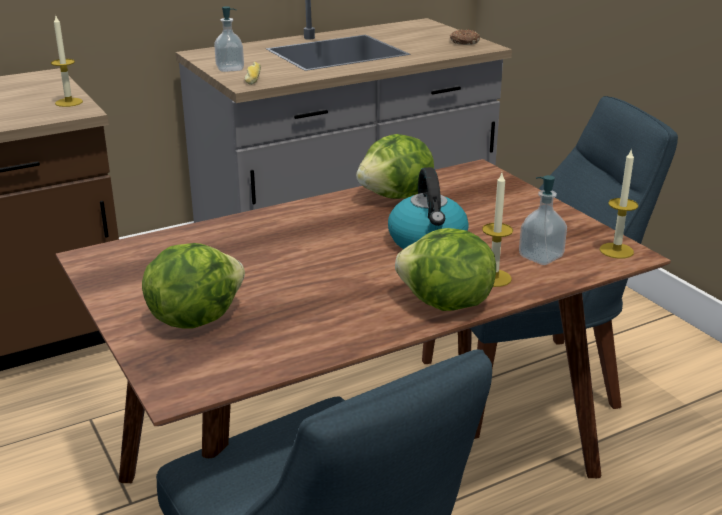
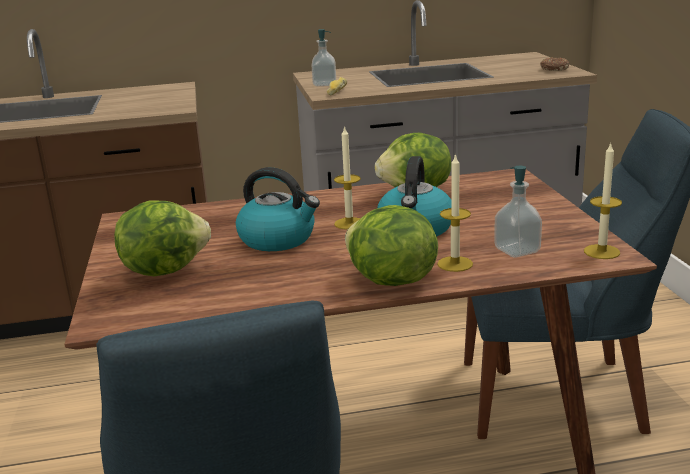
camera: 20 degrees right, 5 degrees down
(69, 102) = (176, 103): candle -> candle (349, 223)
(293, 267) = (278, 239): none -> kettle

